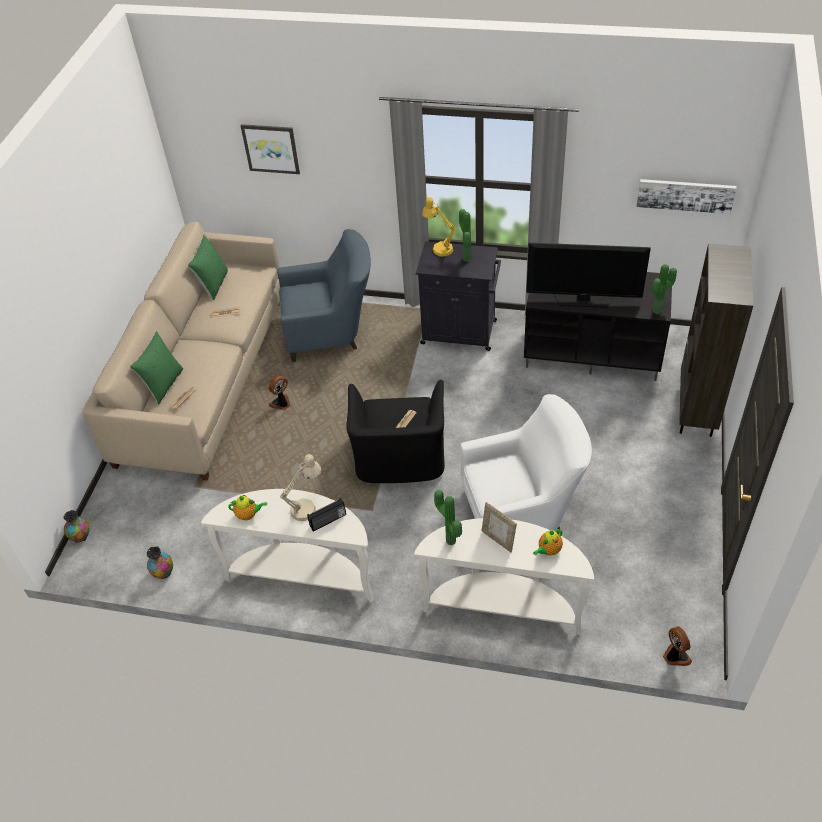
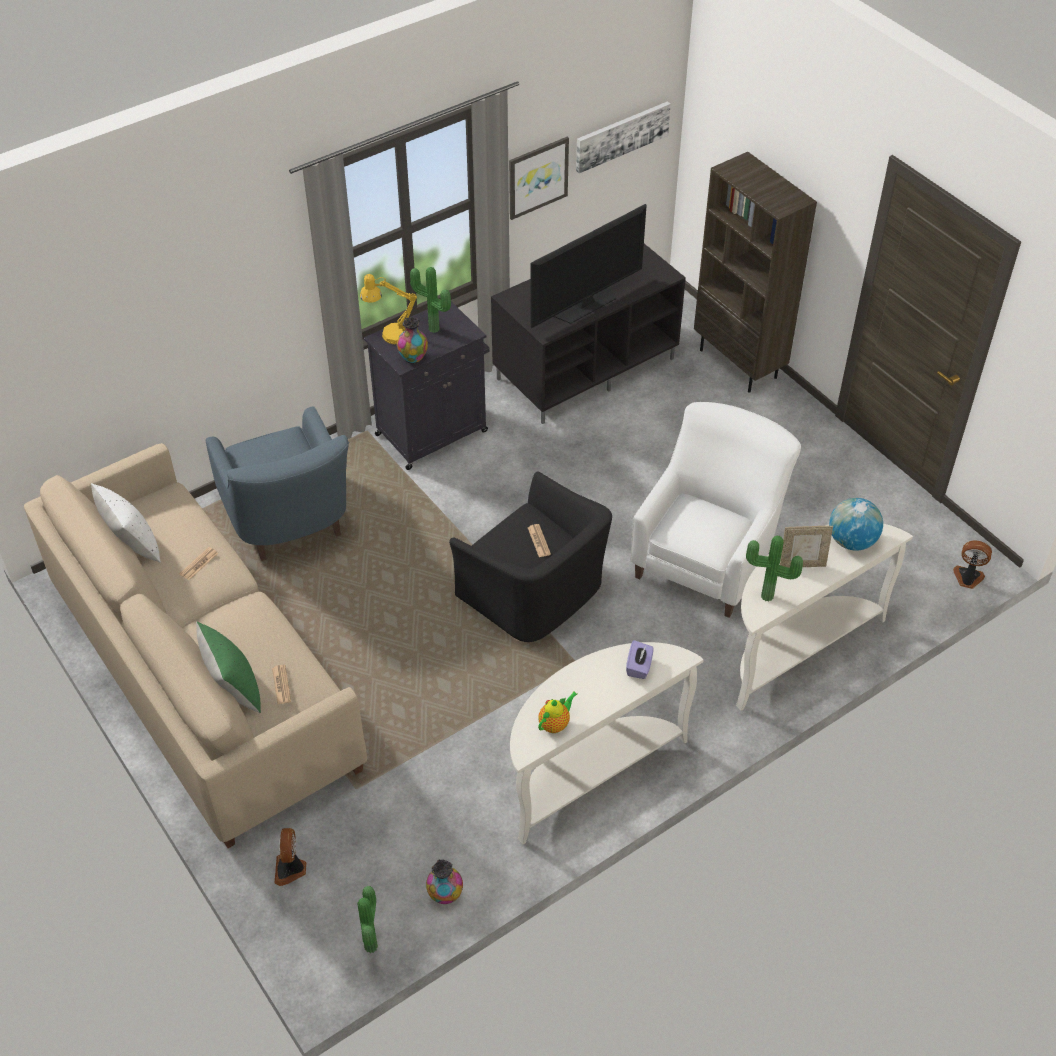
camera: 50 degrees left, 0 degrees up
(81, 537) = (295, 944): vase -> vase (413, 358)
(213, 284) = (132, 545): green pillow -> white pillow
(271, 148) = (134, 314): picture -> picture (537, 177)
(281, 403) = (336, 634): fan -> fan (291, 869)
(307, 507) = (601, 671): beige table lamp -> none
(328, 521) = (639, 667): radio -> purple tissue box
(331, 332) = (290, 524): blue armchair -> blue armchair turned 120 degrees clockwise
(548, 550) = (851, 541): teapot -> globe
(658, 312) = (665, 275): potted plant -> potted plant (373, 946)

